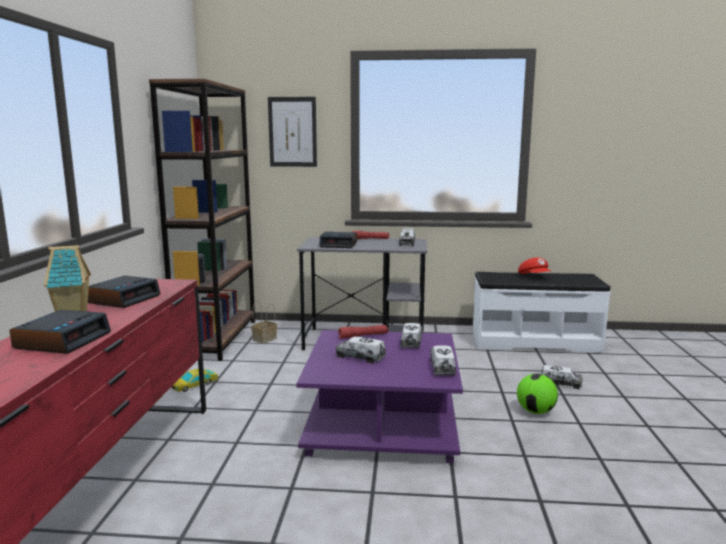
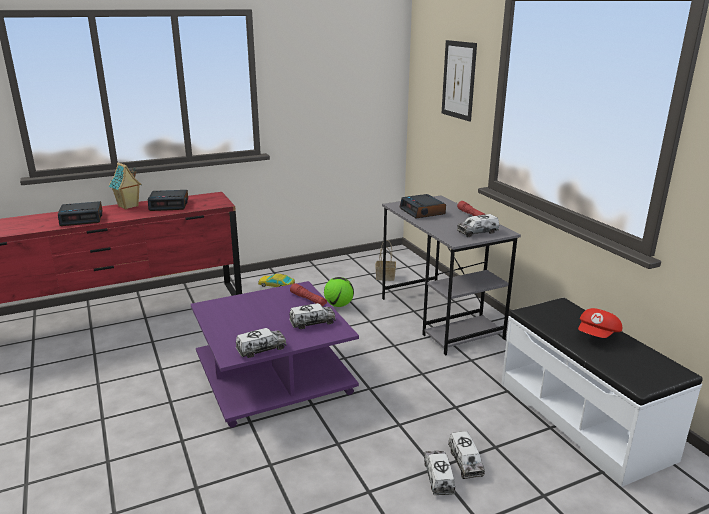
camera: 60 degrees right, 10 degrees up
(217, 338) = (364, 261): brown bookcase -> none
(360, 357) = (257, 311): toy truck -> toy truck (438, 477)
(535, 411) = (371, 455): football -> football (339, 305)

